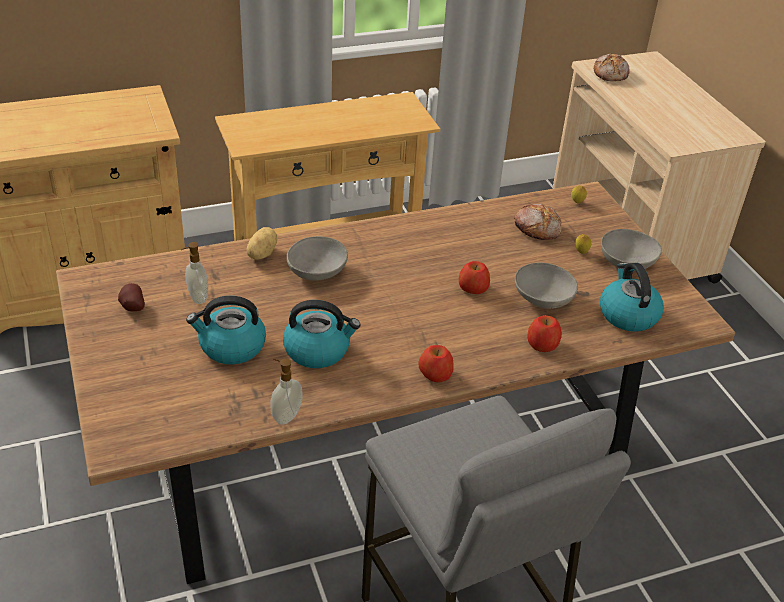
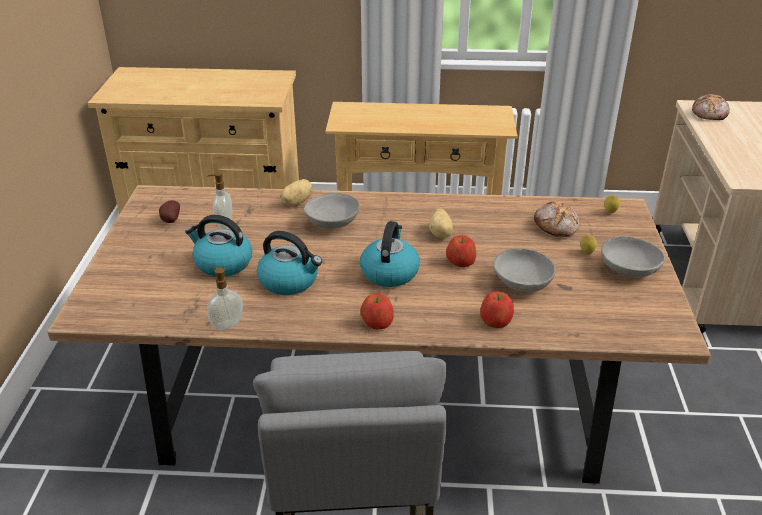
camera: 25 degrees right, 5 degrees down
(434, 260) = (441, 233): none -> potato
(627, 314) = (600, 314): kettle -> kettle (389, 272)

